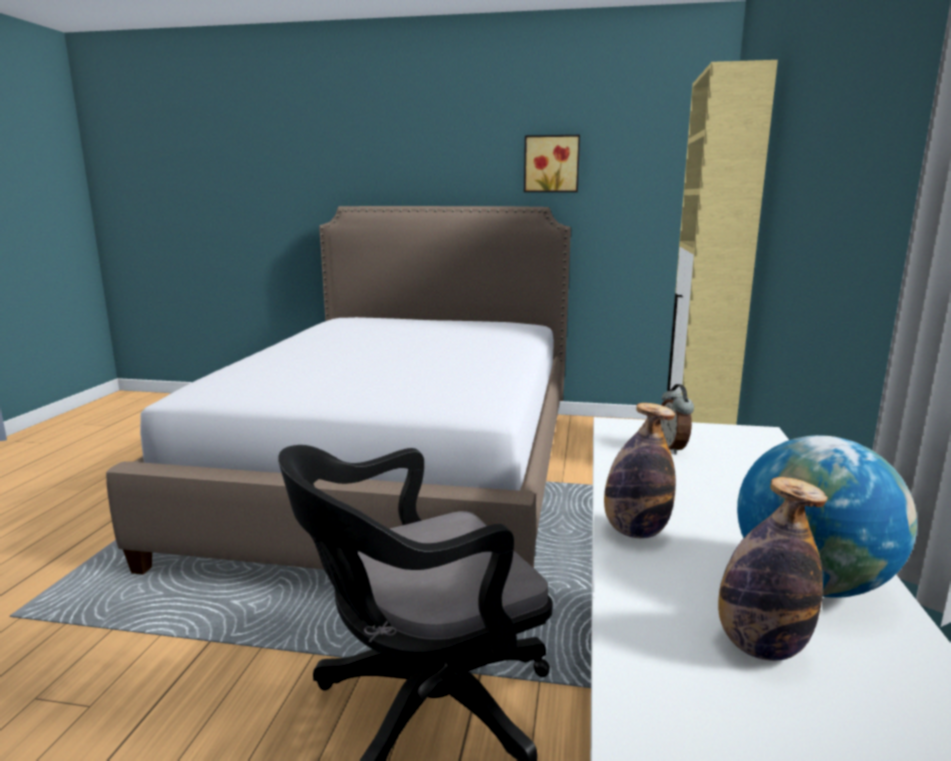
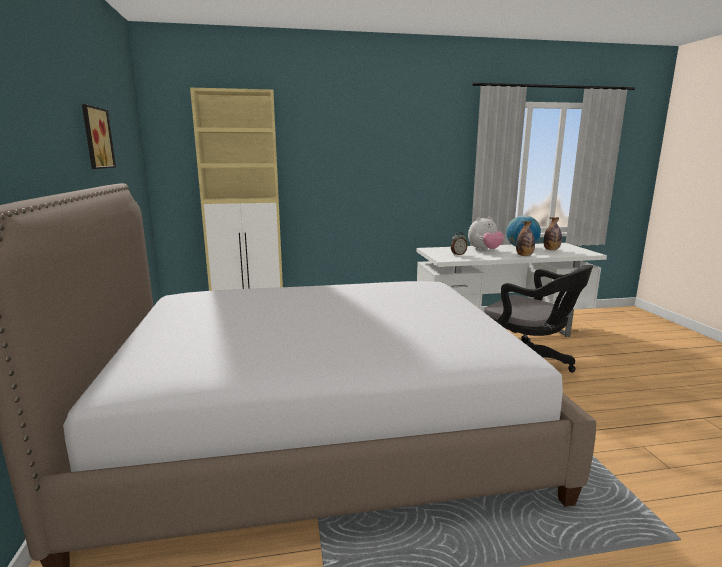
camera: 110 degrees left, 0 degrees up
(734, 494) = (484, 250): none -> plush toy

